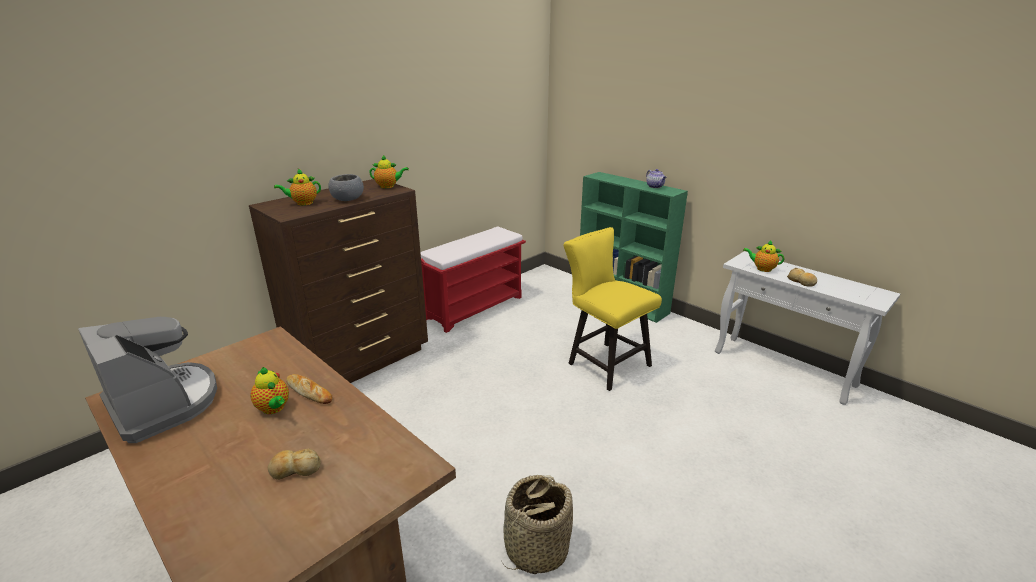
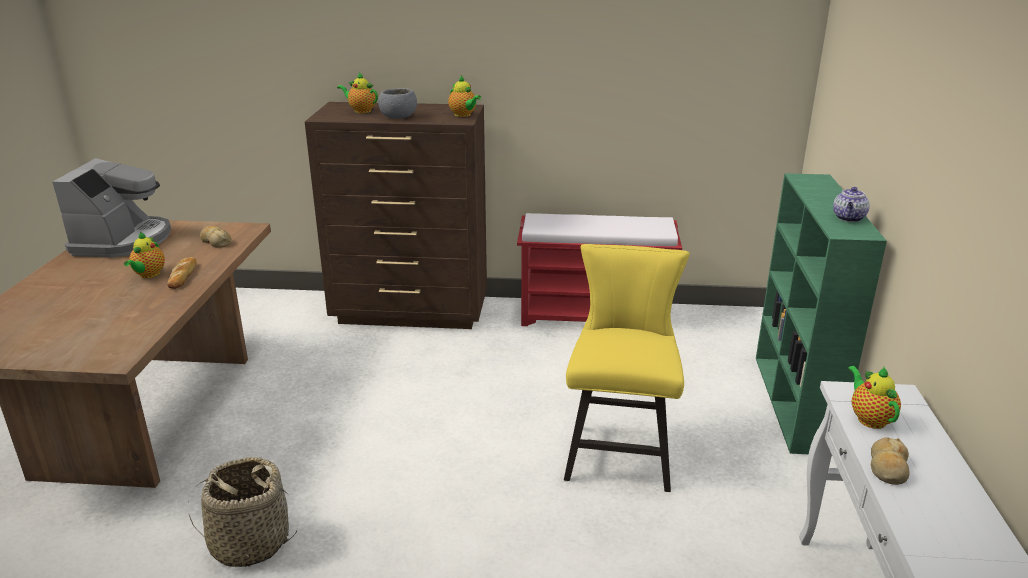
camera: 50 degrees right, 0 degrees up
(295, 469) = (79, 315): bread -> bread (216, 242)

